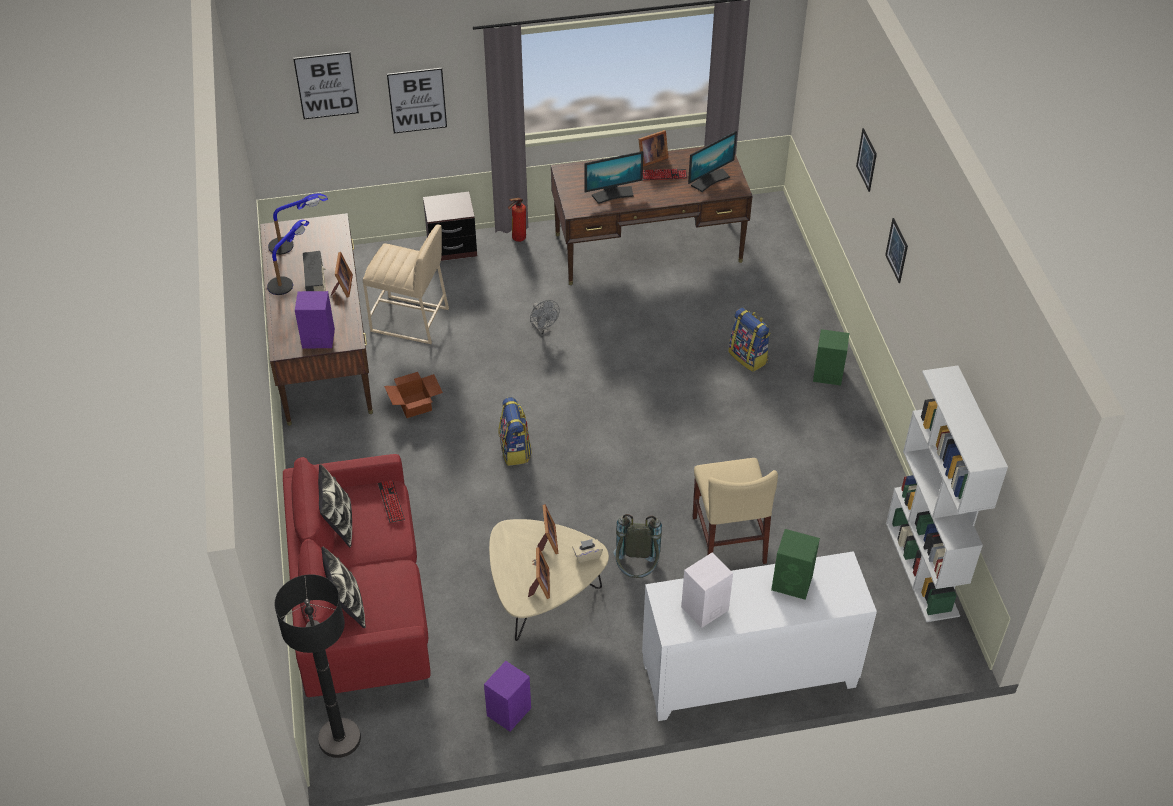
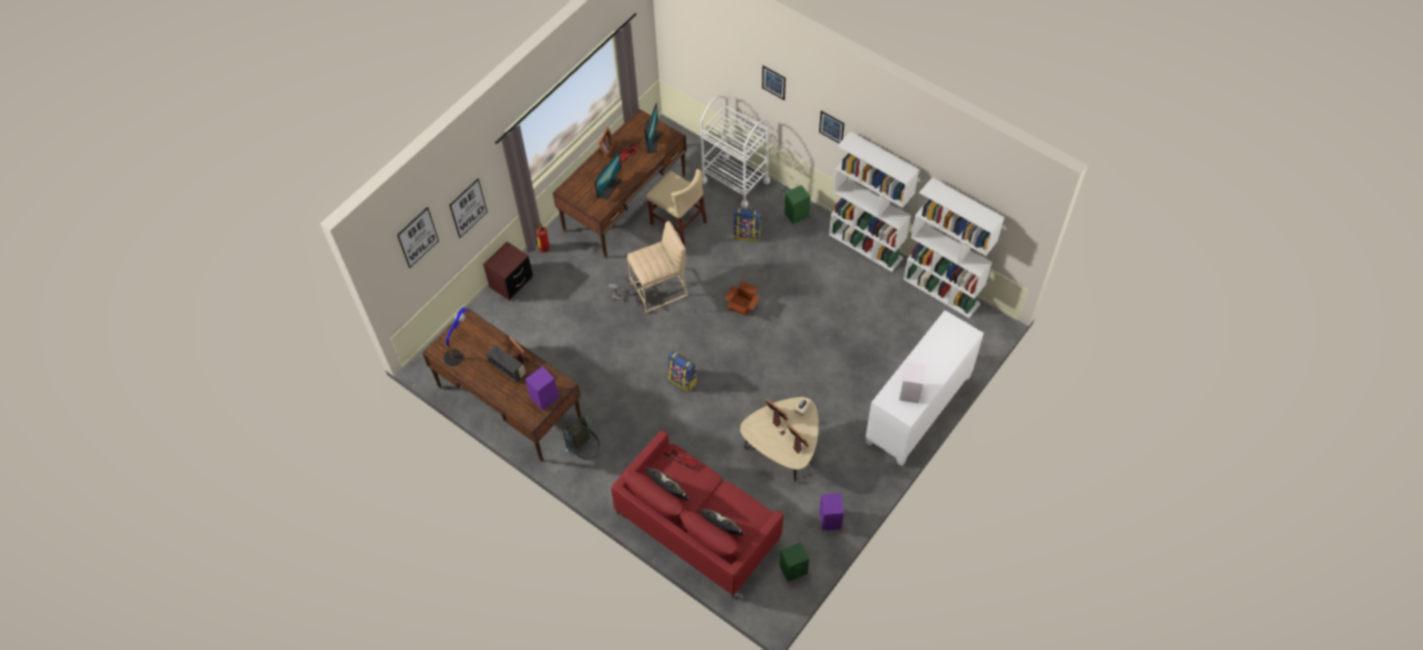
camera: 40 degrees left, 10 degrees up
(288, 277) = (482, 373): table lamp -> none
(339, 738) = (765, 602): black floor lamp -> none
(410, 320) = (539, 346): beige stool -> beige stool (660, 290)
(416, 405) = (600, 394): cardboard box -> cardboard box (743, 305)
(636, 570) = (813, 397): grey backpack -> grey backpack (586, 451)
(728, 539) = (840, 346): beige chair -> beige chair (678, 223)
(793, 299) = (735, 181): none -> white cart
(793, 583) = (935, 347): green speaker -> green speaker (794, 569)
(878, 459) = (866, 246): none -> white bookcase

